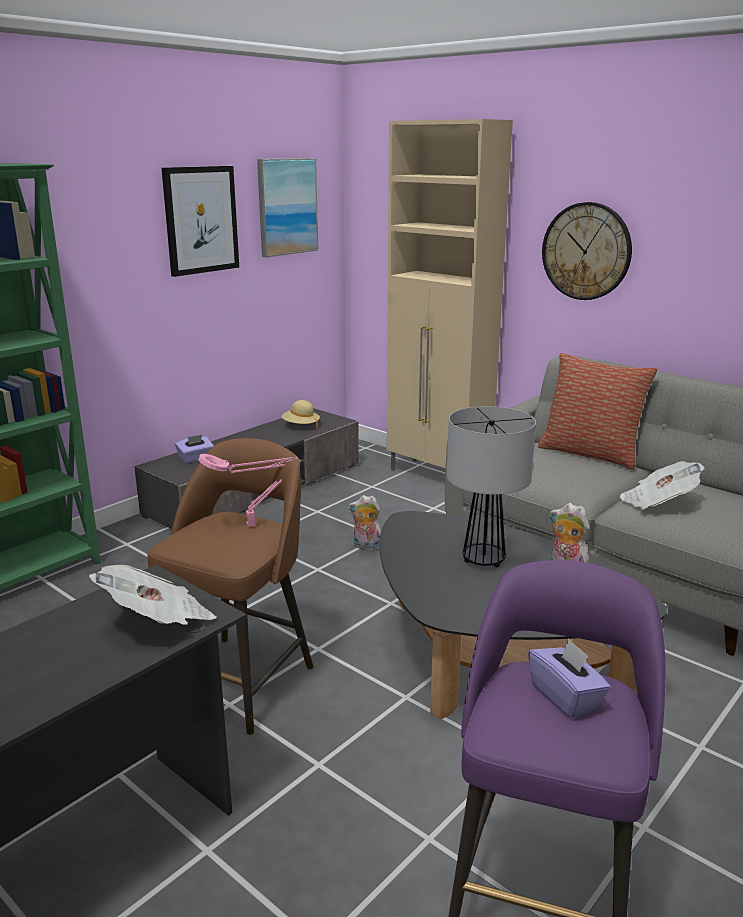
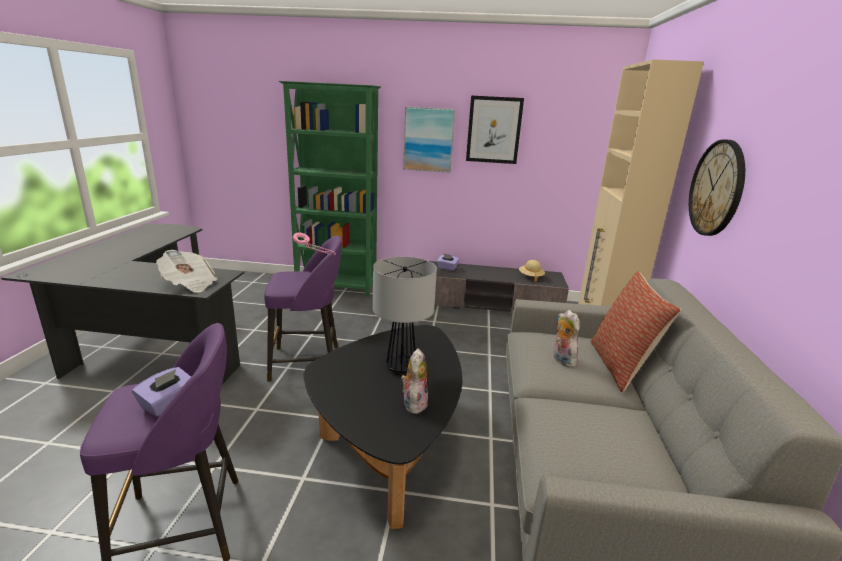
camera: 55 degrees right, 0 degrees up
(239, 680) = (308, 363): brown stool -> purple stool
(287, 206) = (569, 130): picture -> picture (428, 139)
(366, 547) = (470, 354): plush toy -> plush toy (561, 360)
(658, 502) = (567, 415): newspaper -> none

